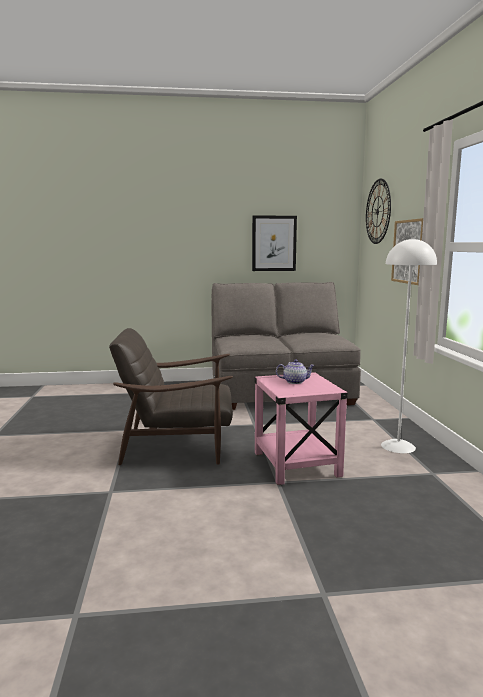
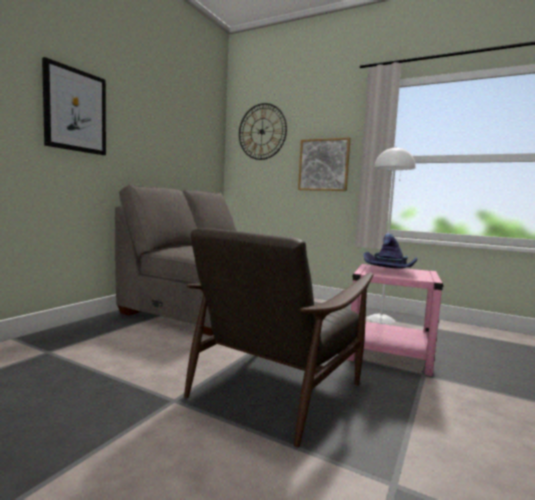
camera: 55 degrees left, 5 degrees down
(274, 243) = (169, 147): picture -> picture (75, 110)
(295, 381) = (389, 271): teapot -> purple hat

